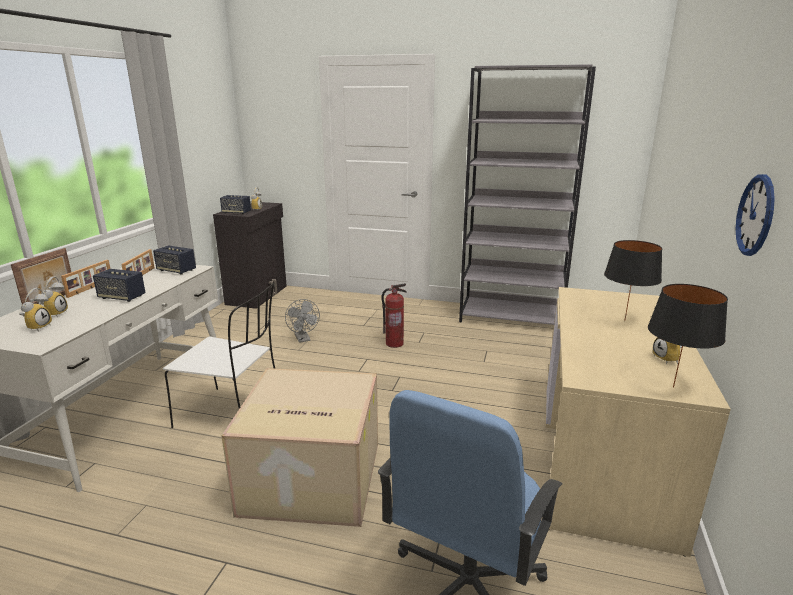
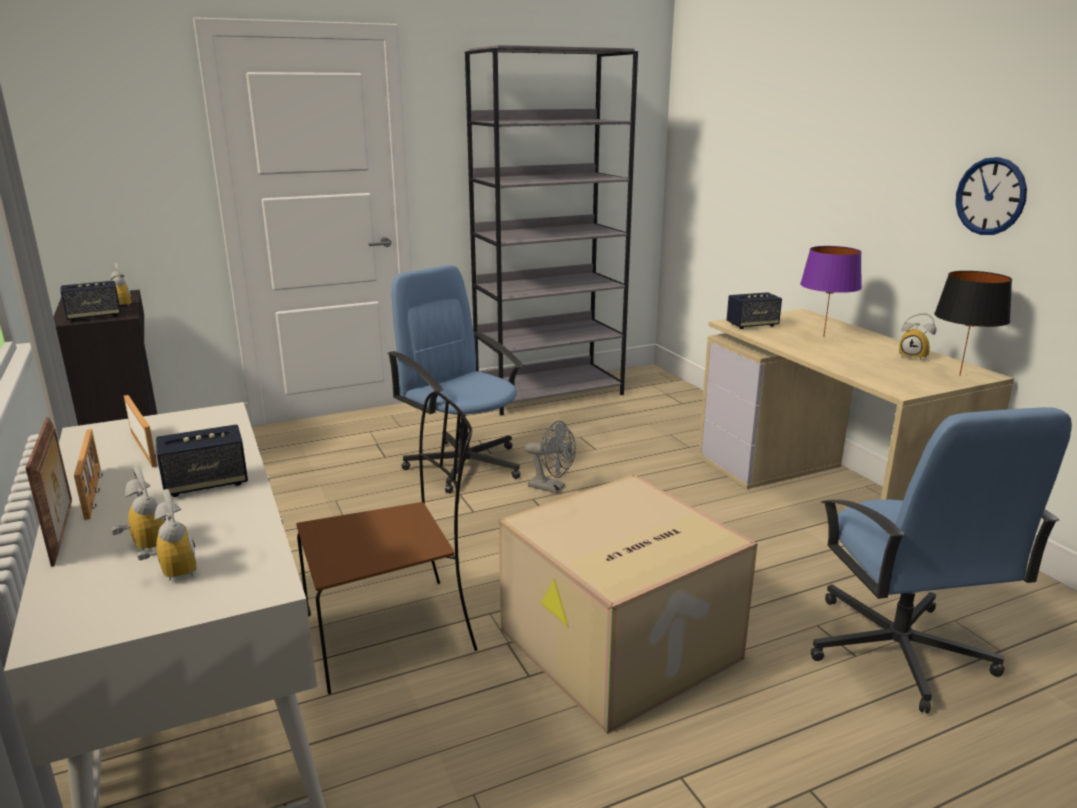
camera: 40 degrees left, 0 degrees up
(176, 270) = (193, 424): speaker -> speaker (752, 325)
(233, 414) = (394, 631): white chair -> brown chair
(303, 339) = (327, 502): grey fan -> grey fan (552, 487)
(394, 343) = (464, 464): fire extinguisher -> blue office chair
(624, 321) = (823, 336): black table lamp -> purple table lamp

